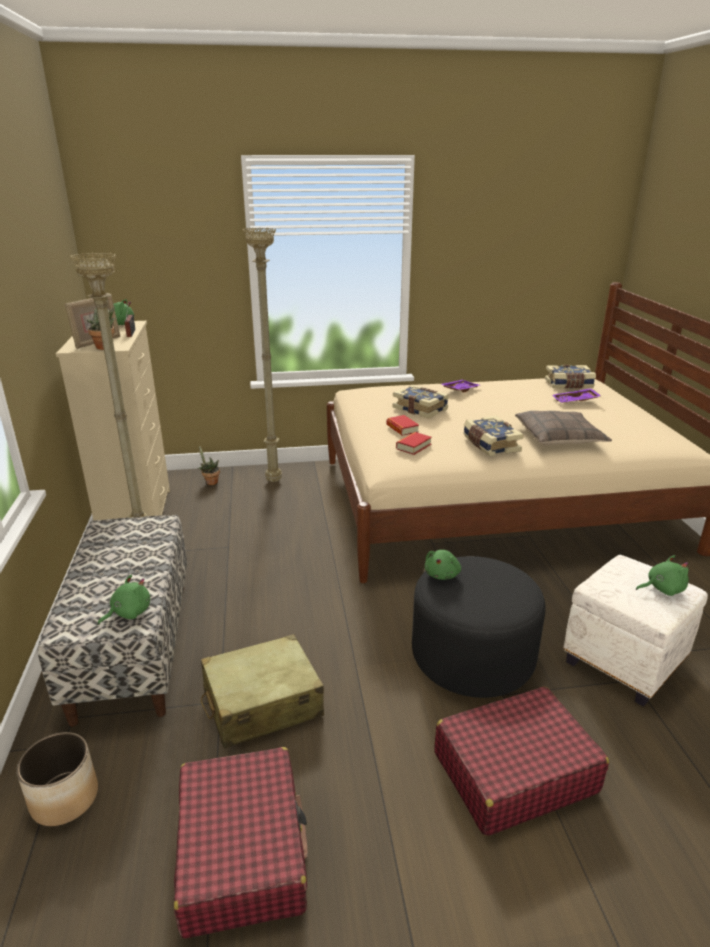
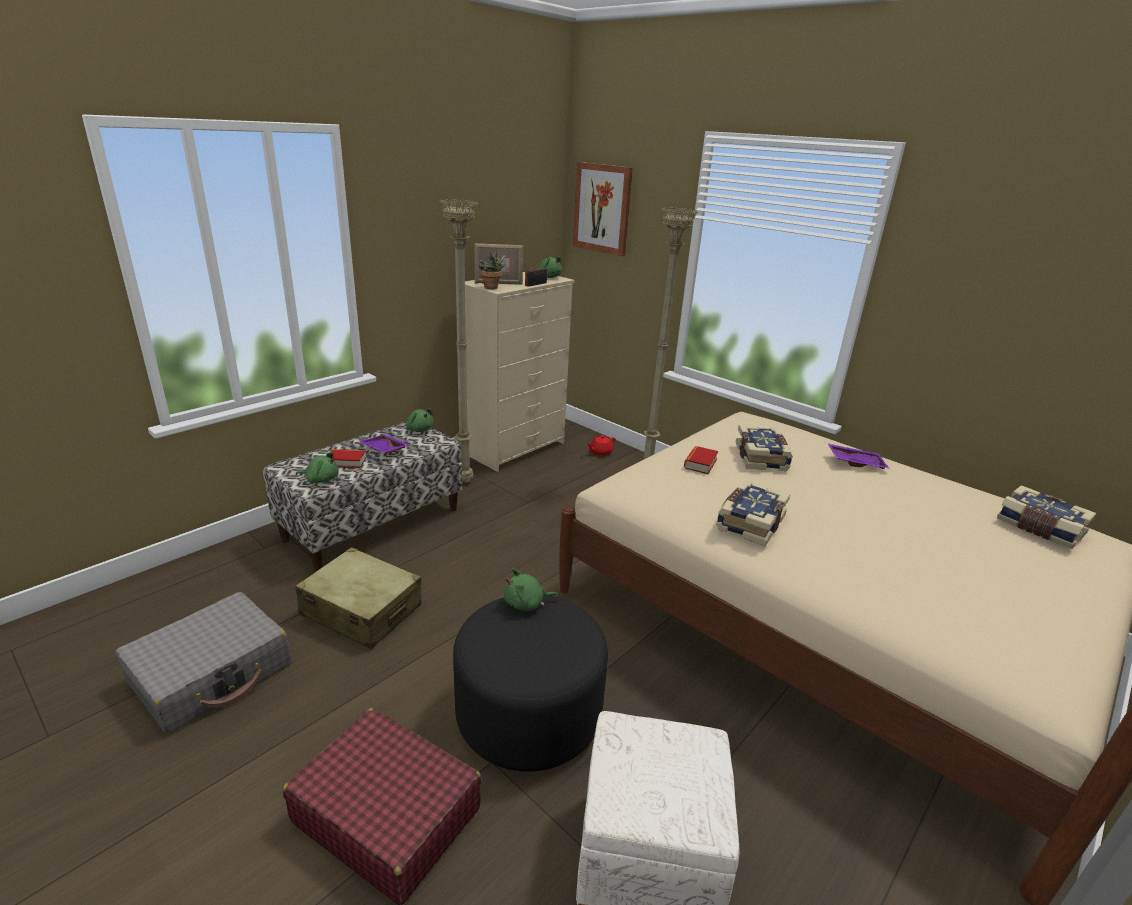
camera: 50 degrees right, 0 degrees up
(65, 798) = (221, 573): planter -> none
(131, 243) = (602, 208): none -> picture
(210, 482) = (600, 452): potted plant -> red teapot
(242, 850) = (212, 673): red suitcase -> grey suitcase
(413, 446) = (671, 482): book -> book (346, 462)
(559, 437) = (858, 564): pillow -> none
(575, 401) = (993, 547): purple tray -> purple tray (383, 450)
(662, 589) = (679, 794): green plush toy -> green plush toy (419, 429)

